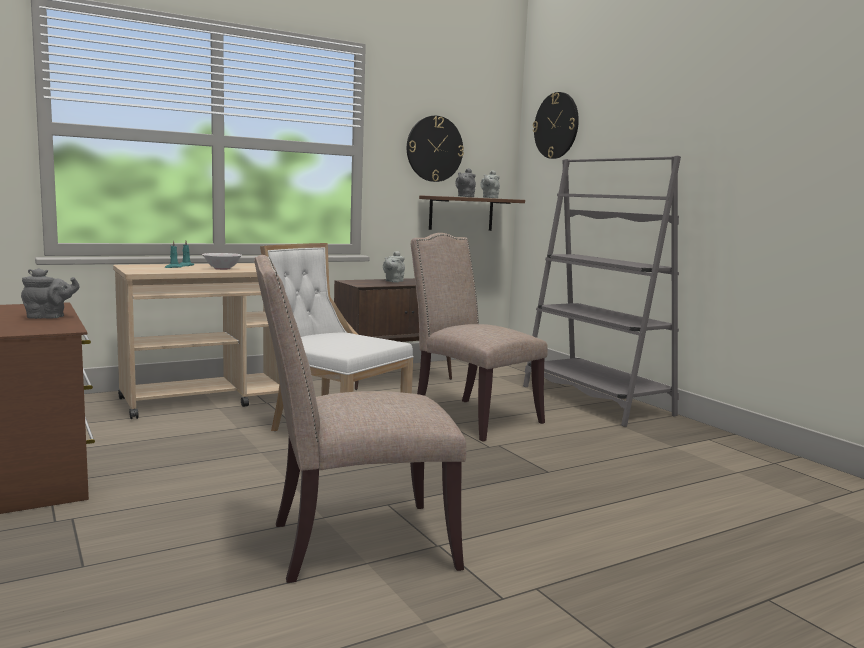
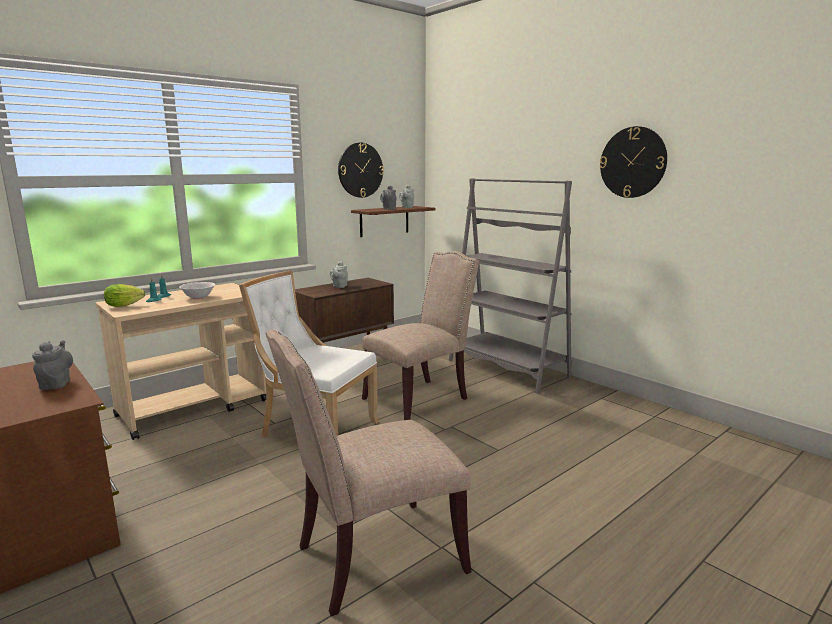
camera: 10 degrees left, 5 degrees up
(49, 317) = (56, 383): grey teapot -> grey teapot turned 75 degrees counterclockwise
(143, 268) = (126, 305): none -> lettuce
(471, 417) = (420, 398): beige chair -> beige chair turned 105 degrees clockwise
(556, 125) = (457, 147): wall clock -> wall clock (633, 162)

